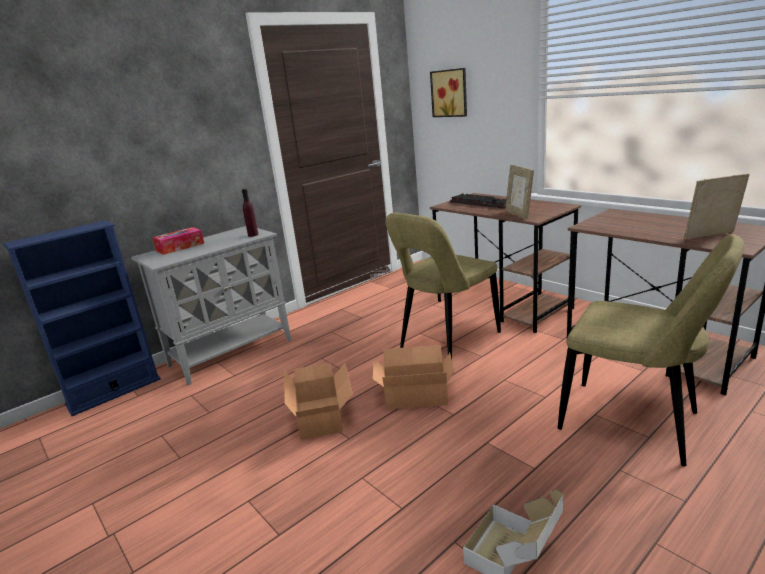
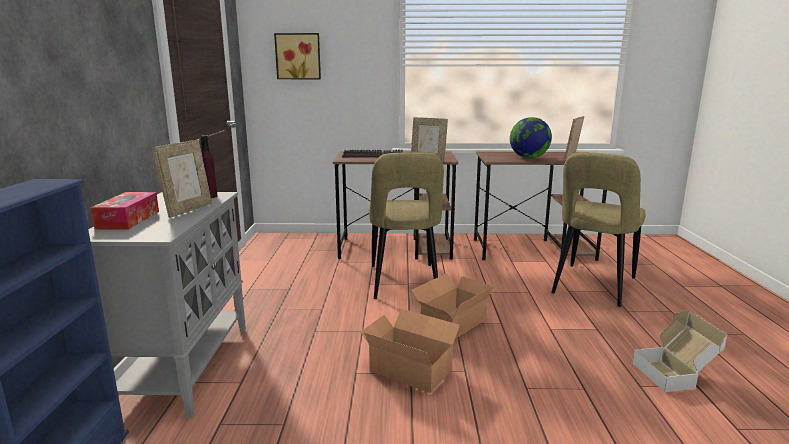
camera: 50 degrees left, 5 degrees down
(216, 245) = (188, 210): none -> picture frame
(635, 423) = (592, 287): beige chair -> beige chair turned 135 degrees clockwise
(644, 228) = (528, 158): none -> globe

